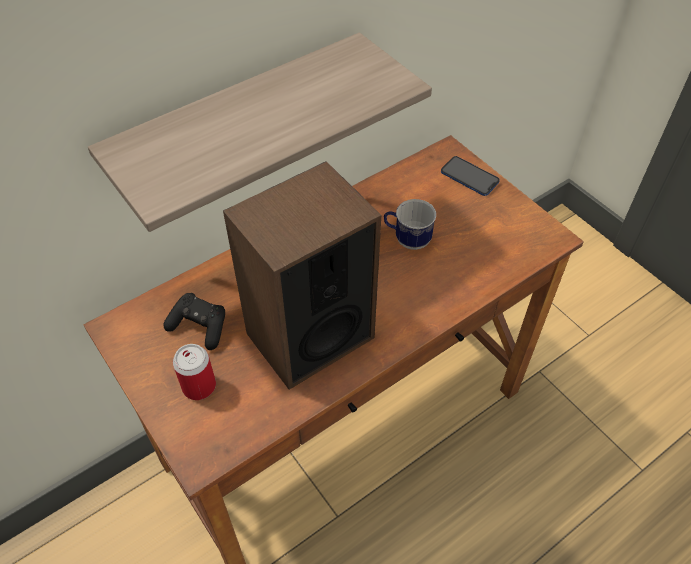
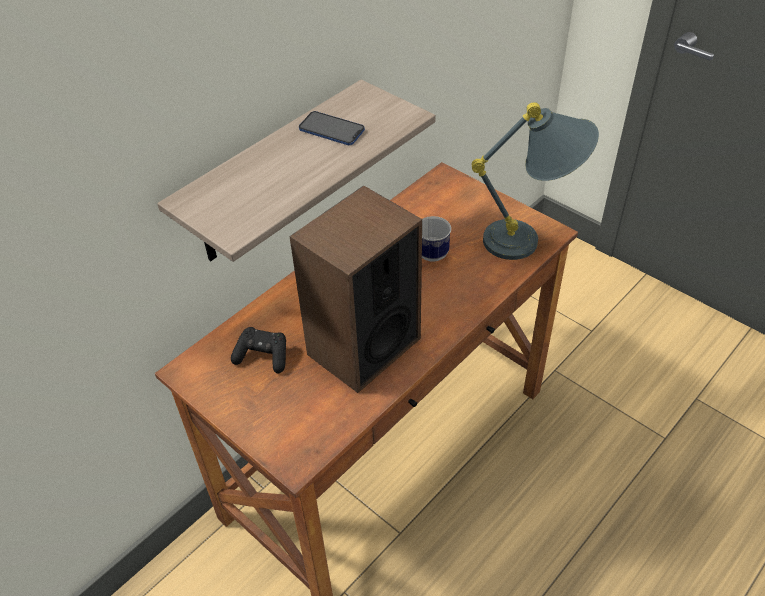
camera: 10 degrees left, 5 degrees down
(199, 386) = (277, 404): can -> none
(469, 177) = (467, 194): phone -> phone (331, 130)
(527, 244) = (531, 241): none -> grey table lamp

